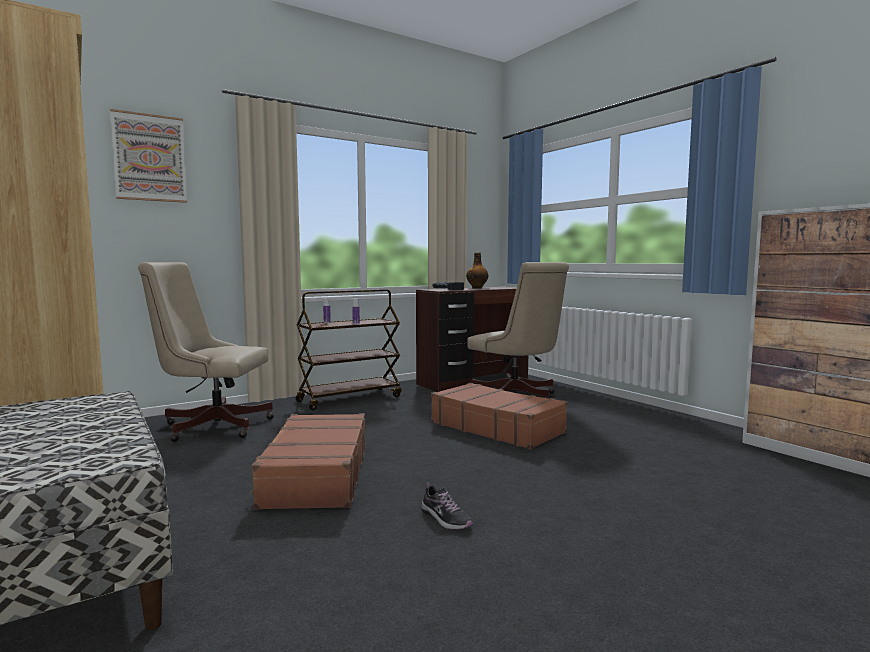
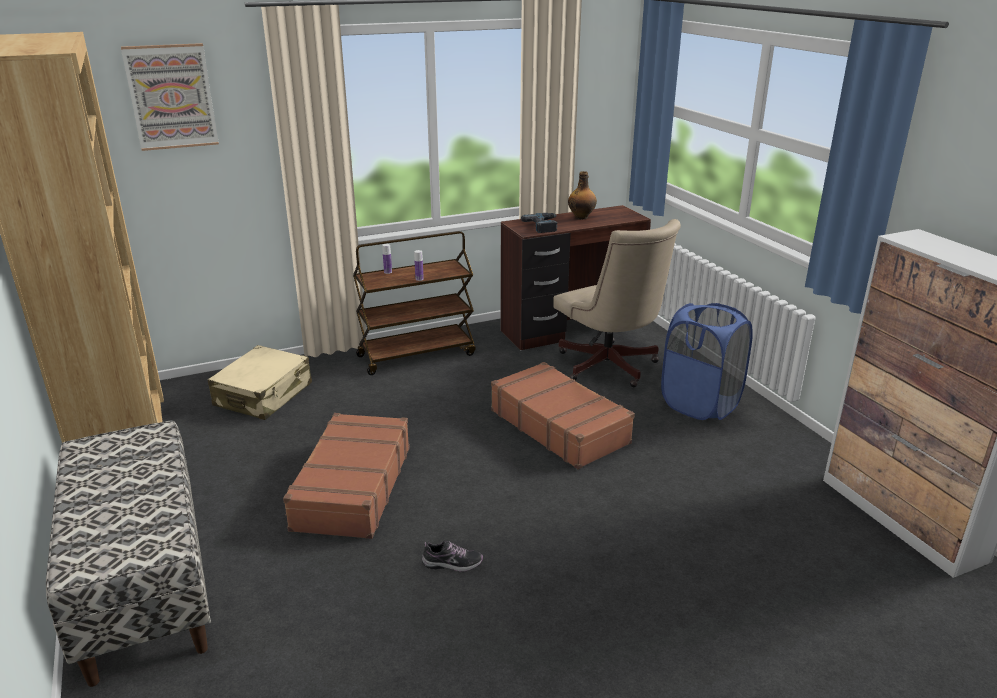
camera: 10 degrees right, 20 degrees up
(211, 426) = (264, 395): beige office chair -> beige suitcase
(445, 519) = (452, 563): shoe -> shoe turned 60 degrees counterclockwise
(605, 410) = (700, 404): none -> blue laundry basket

